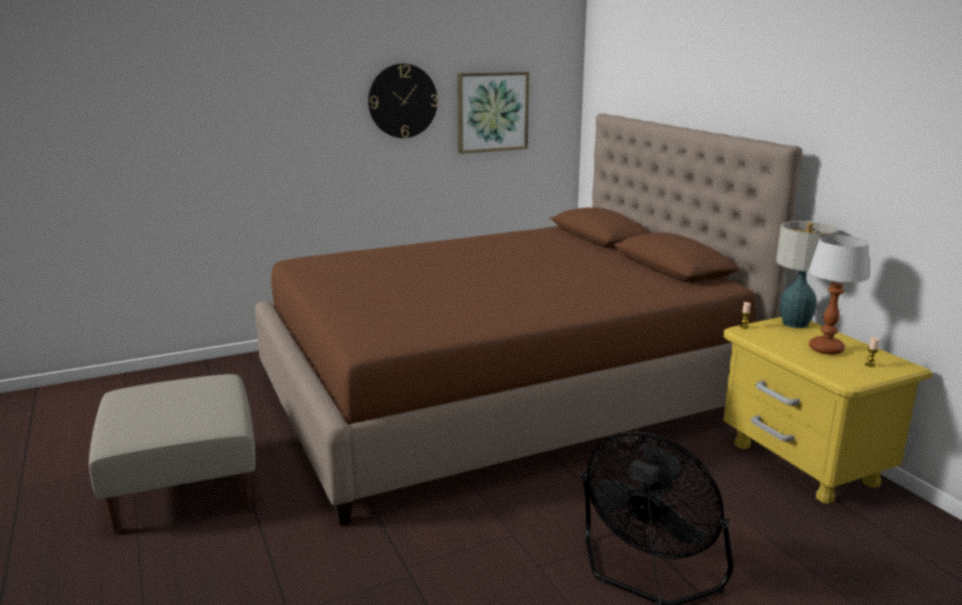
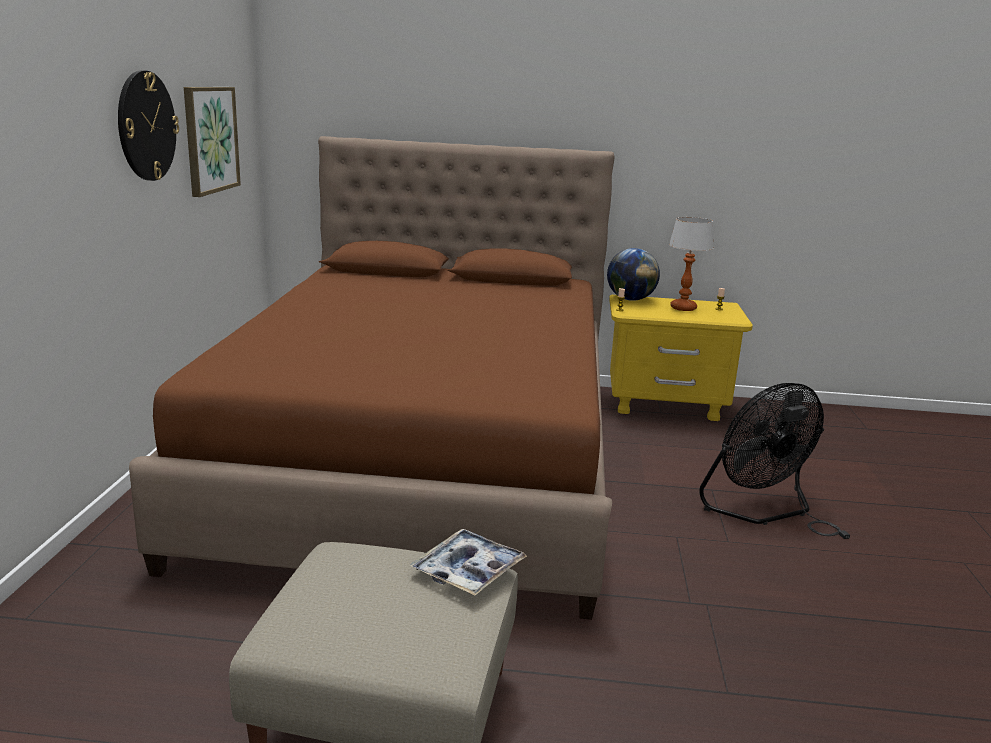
camera: 60 degrees left, 0 degrees up
(222, 416) = (468, 571): none -> tray
(795, 323) = (630, 299): table lamp -> globe

